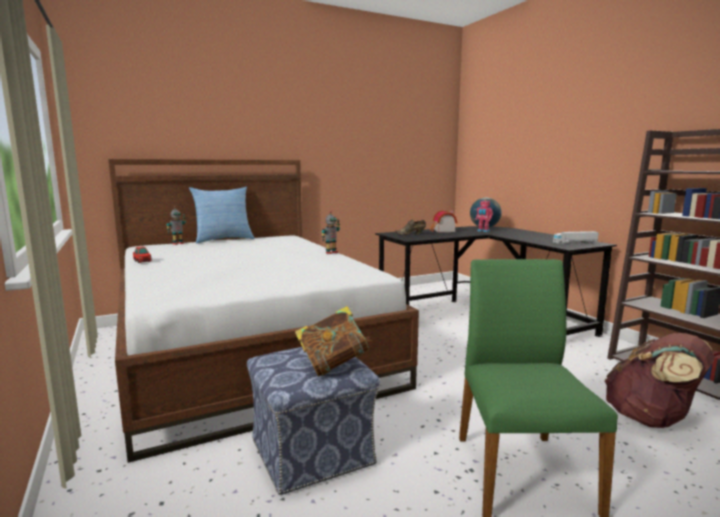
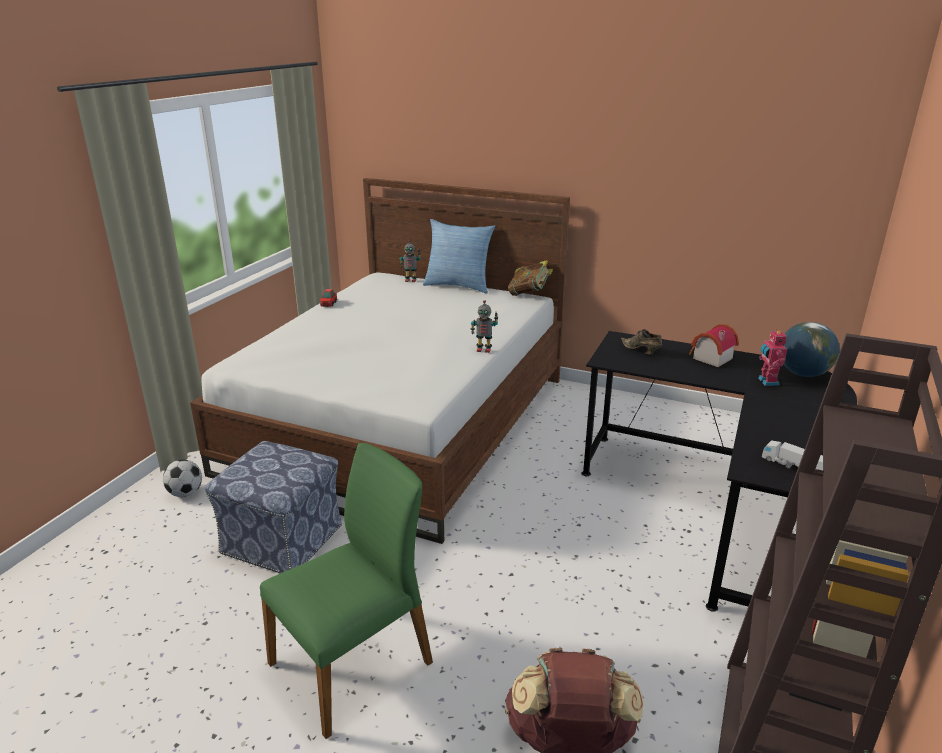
camera: 50 degrees right, 15 degrees up
(133, 486) = (185, 493): none -> football
(333, 365) = (272, 479): book -> book (529, 294)

